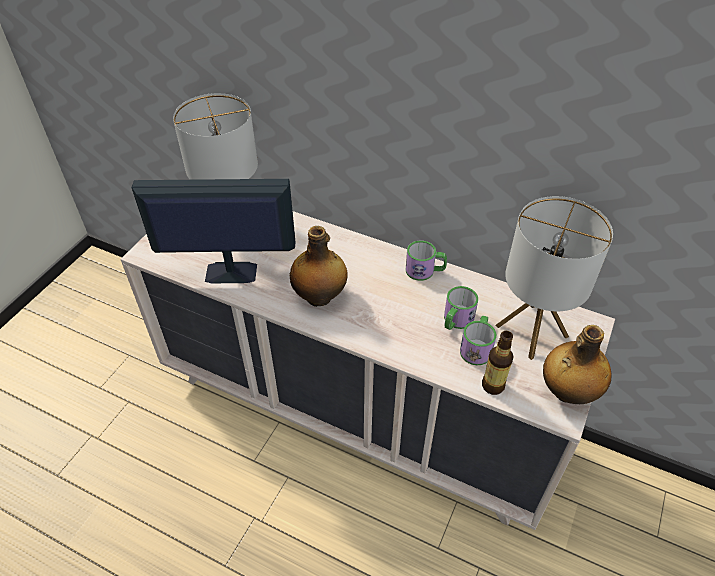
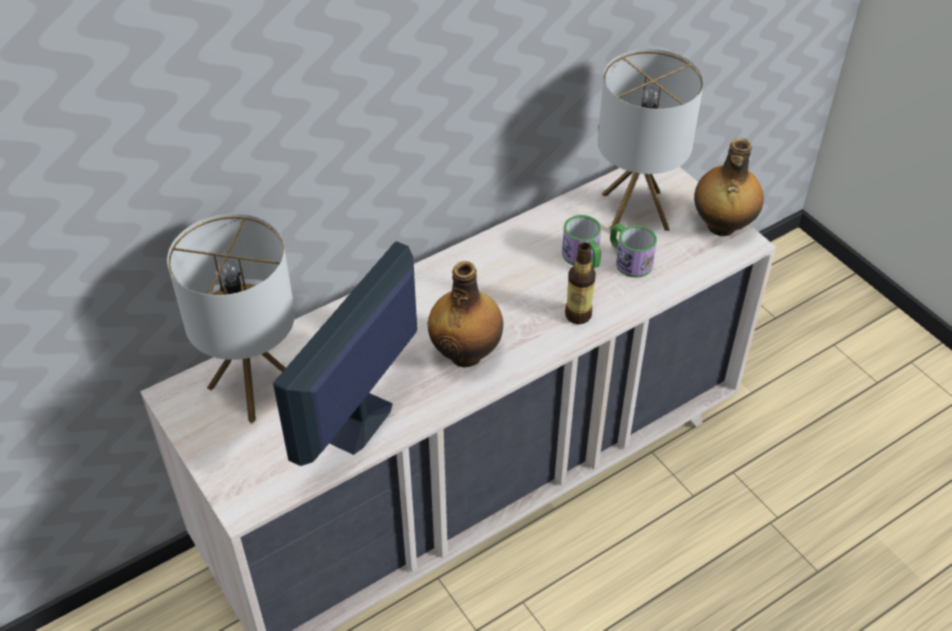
camera: 60 degrees left, 0 degrees up
(425, 271) = (495, 248): mug -> none
(493, 386) = (682, 272): bottle -> bottle (578, 315)

